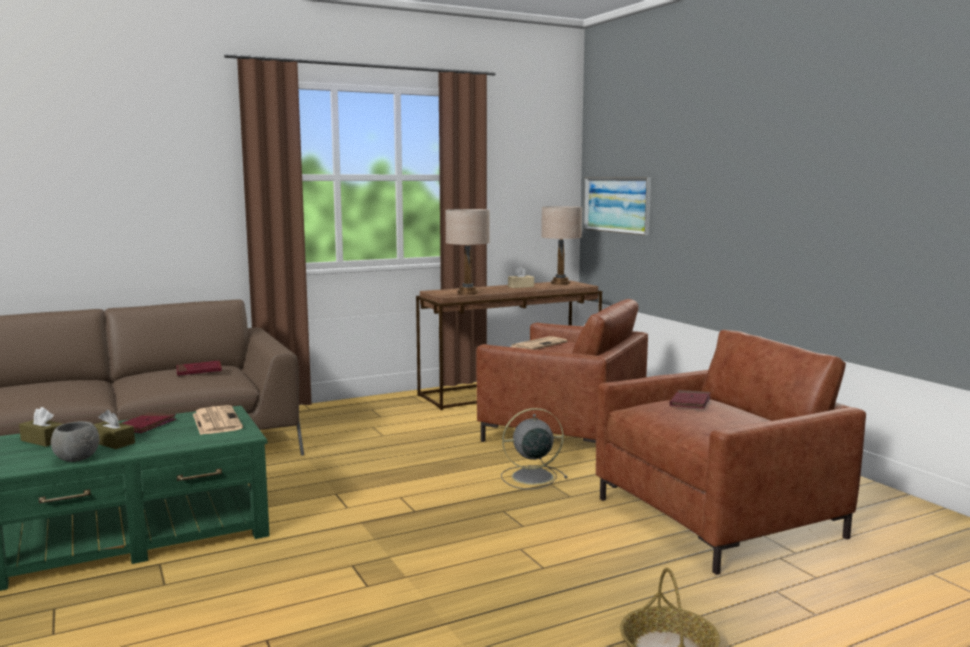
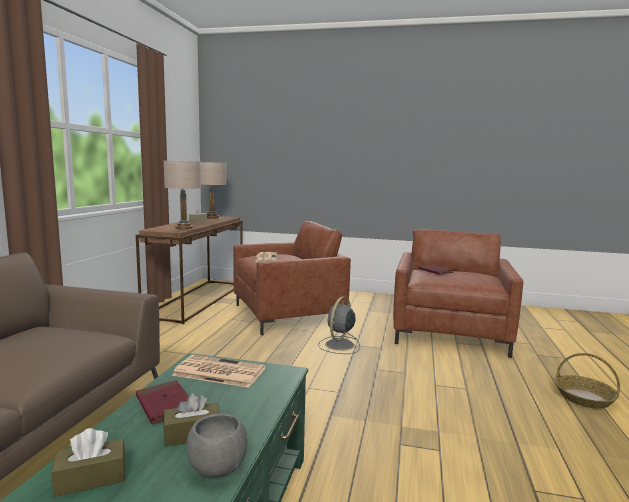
camera: 50 degrees left, 0 degrees up
(199, 371) = (48, 337): red book -> none
(617, 204) = (241, 161): picture -> none

